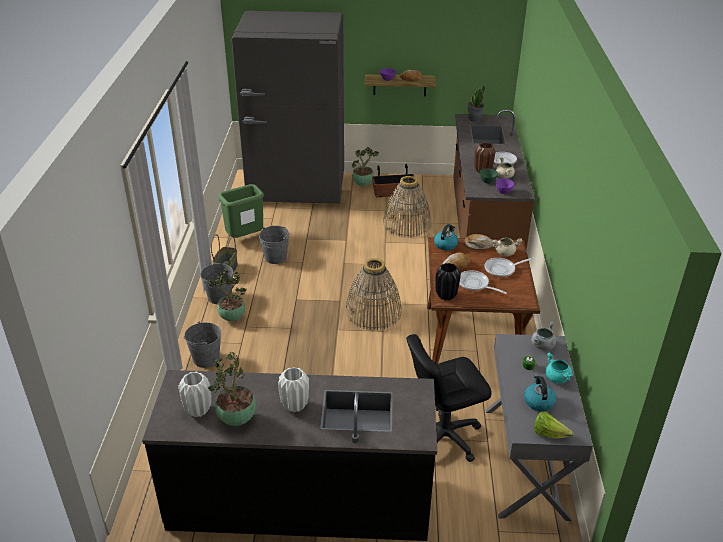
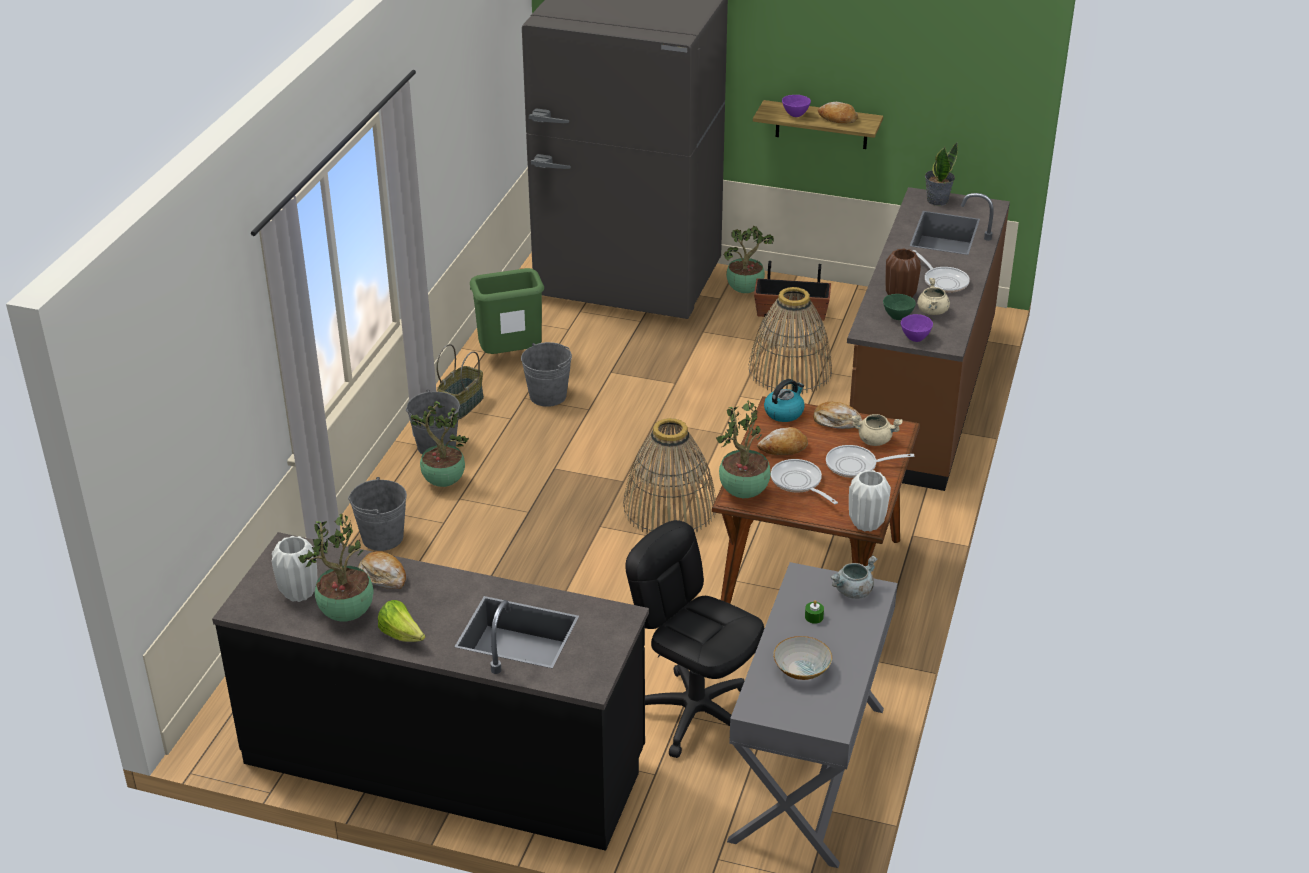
camera: 15 degrees right, 0 degrees up
(252, 388) = (383, 576): none -> bread
(295, 405) = (433, 610): white vase -> white vase (867, 524)
(443, 436) = (695, 713): black office chair -> black office chair turned 45 degrees clockwise
(446, 296) = (743, 493): black vase -> potted plant
(538, 401) = (801, 669): kettle -> bowl
(549, 434) = (791, 716): lettuce -> lettuce (402, 635)
(557, 378) = (849, 642): turquoise cooking pot -> none

